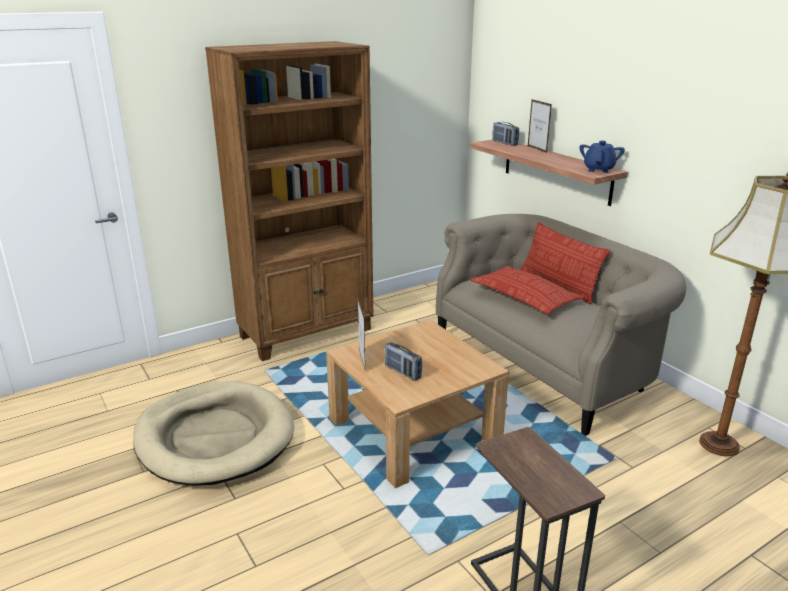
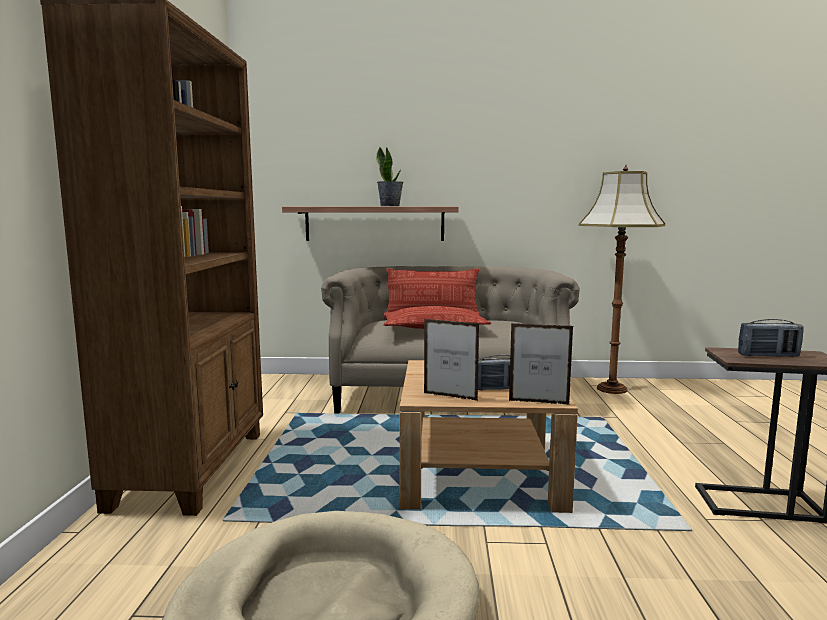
camera: 55 degrees left, 15 degrees down
(504, 143) = (312, 206): radio -> radio (768, 355)
(537, 149) = (351, 206): picture frame -> picture frame (539, 402)
(557, 159) = (390, 206): none -> potted plant
(599, 169) = (440, 206): blue teapot -> none

